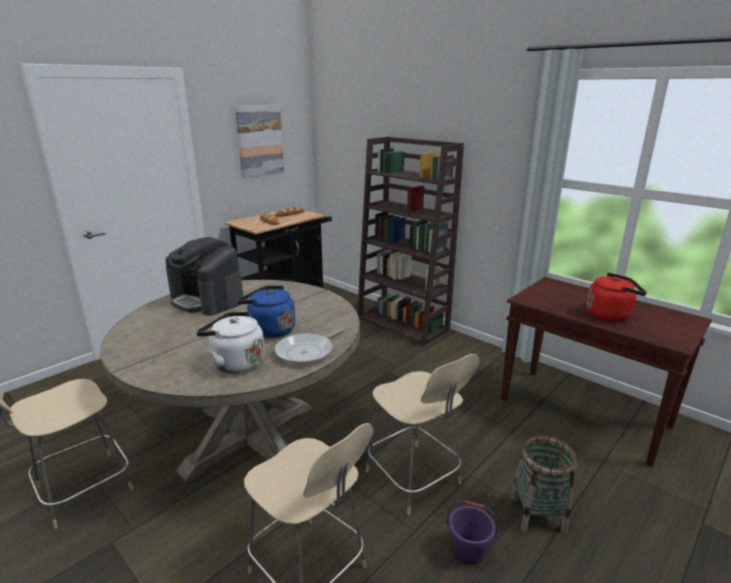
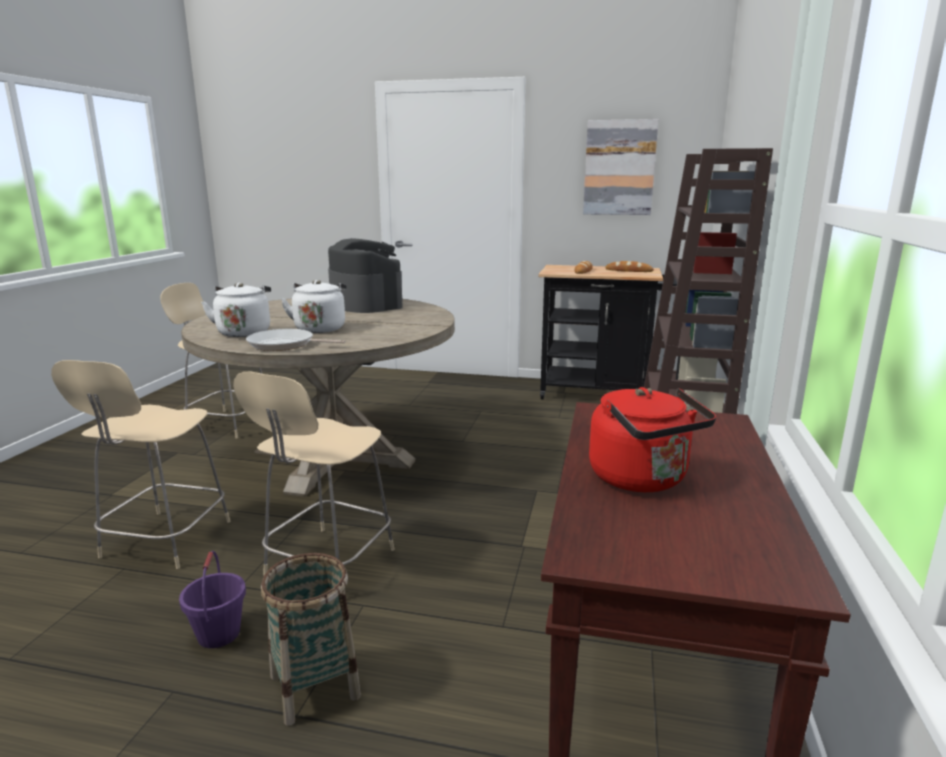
camera: 60 degrees right, 5 degrees down
(207, 299) = (365, 304): coffee machine -> coffee machine turned 135 degrees clockwise
(269, 330) = (320, 328): blue kettle -> white kettle

